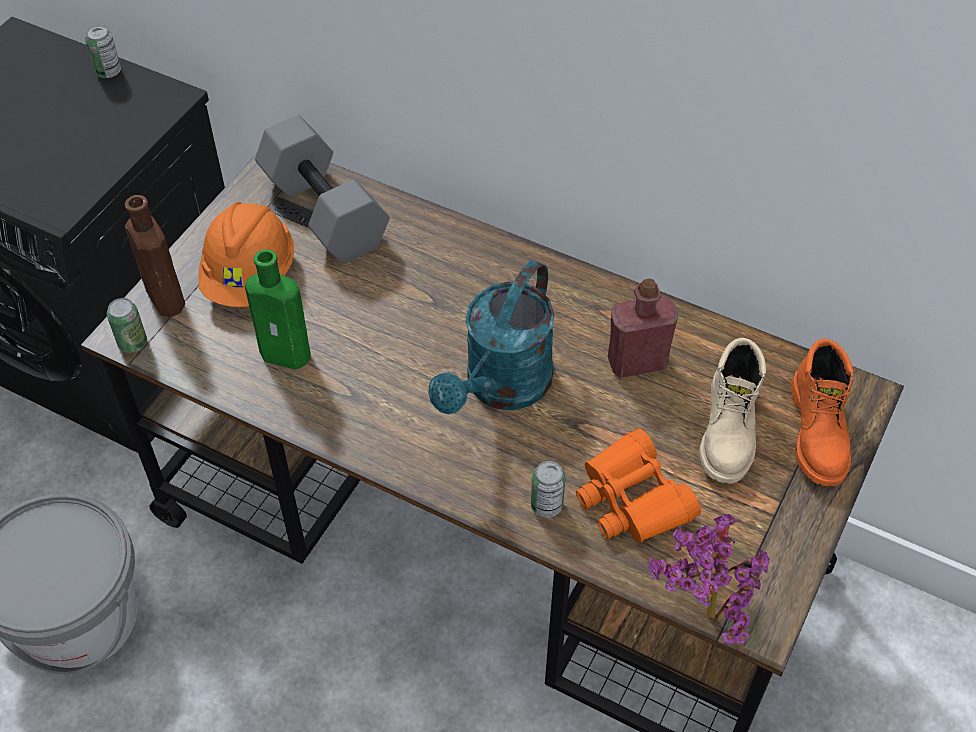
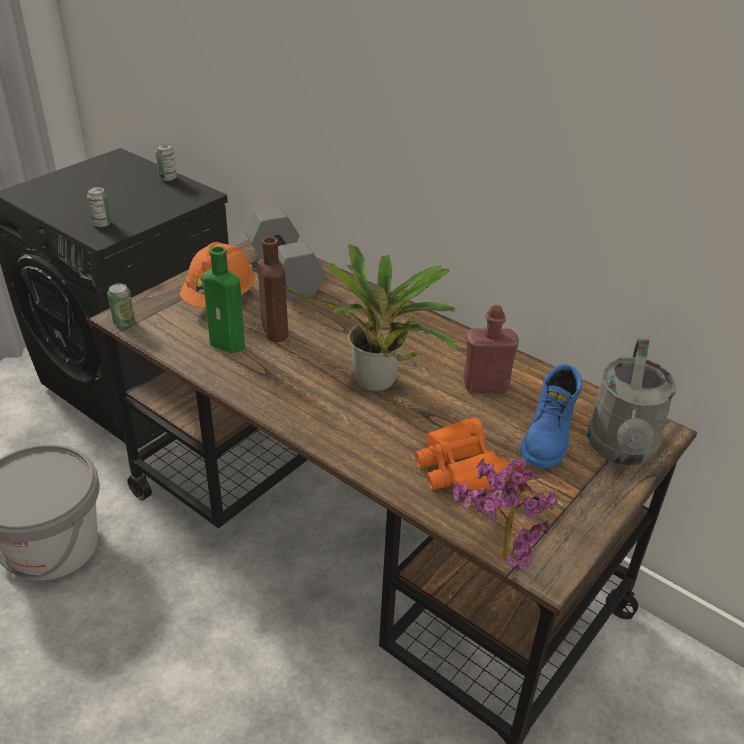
camera: 10 degrees right, 15 degrees down
(164, 296) = (157, 301): brown bottle -> brown bottle (274, 330)
(501, 388) = (377, 385): turquoise watering can -> potted plant
(546, 505) = (390, 462): can -> can (102, 224)
(730, 430) = (549, 438): beige boot -> blue boot
(819, 432) = (622, 450): orange boot -> grey watering can

